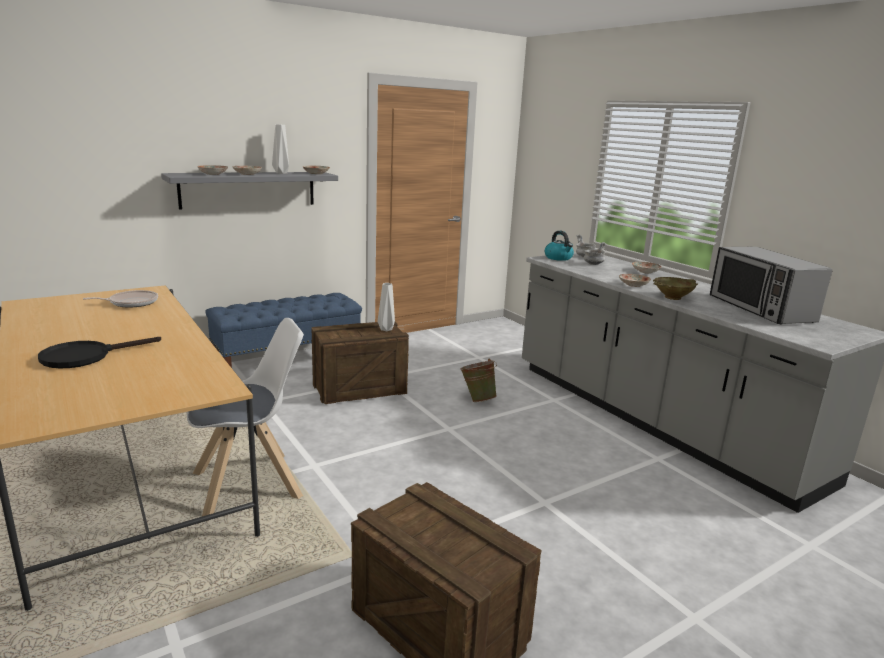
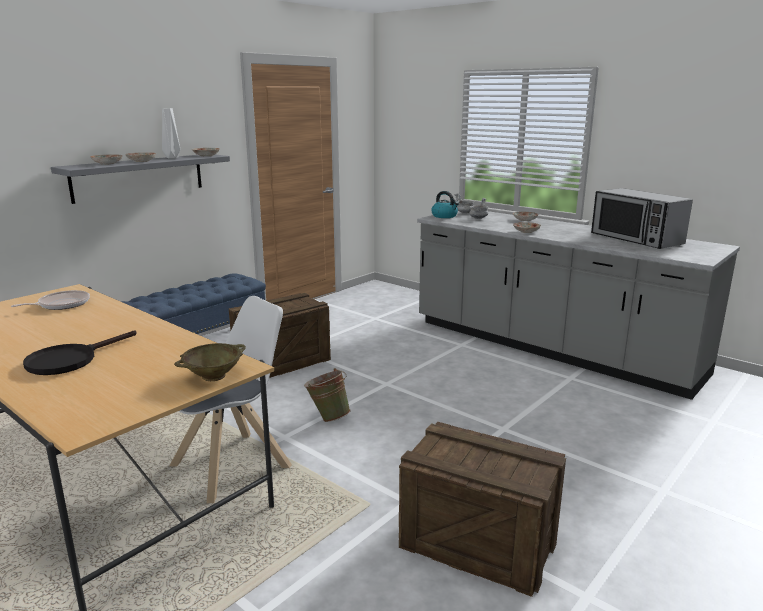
camera: 15 degrees left, 0 degrees up
(385, 329) = (301, 301): grey vase -> none
(477, 399) = (396, 355): green bucket -> green bucket (328, 417)
(672, 297) = (565, 238): beige bowl -> beige bowl (213, 376)

